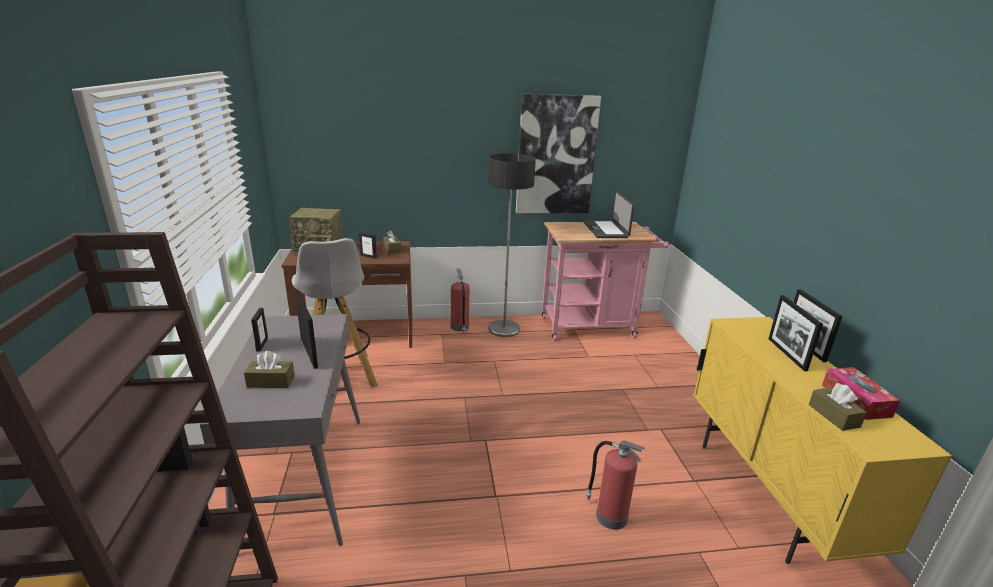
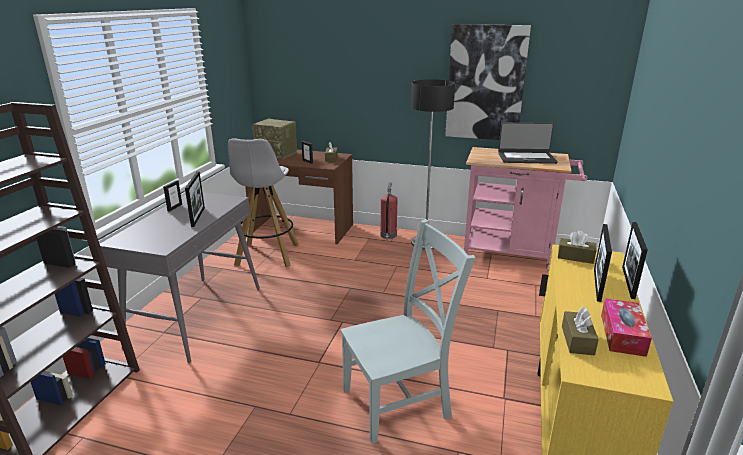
camera: 25 degrees right, 0 degrees up
(271, 381) = (158, 230): brown tissue box -> brown tissue box (575, 257)
(606, 230) = (526, 158): laptop -> laptop turned 105 degrees counterclockwise
(610, 516) = (400, 402): fire extinguisher -> grey chair

